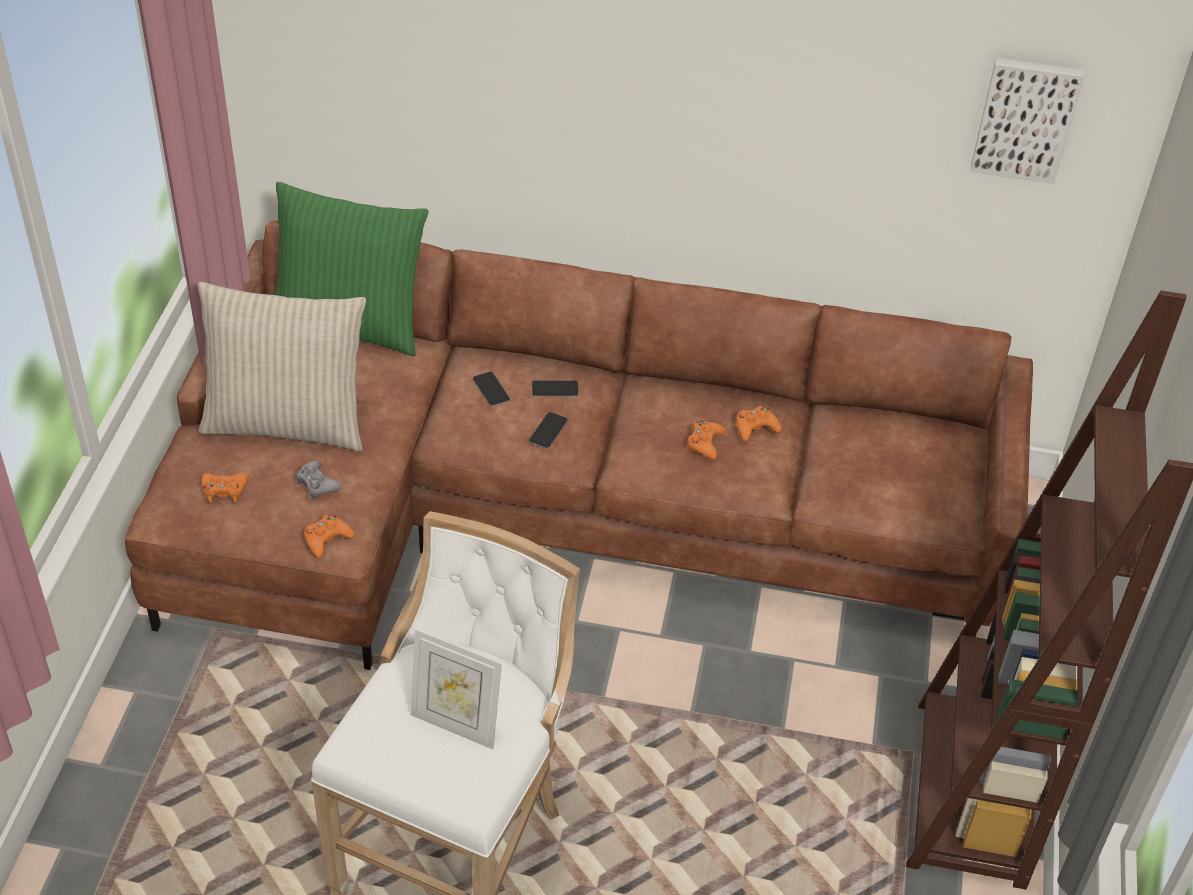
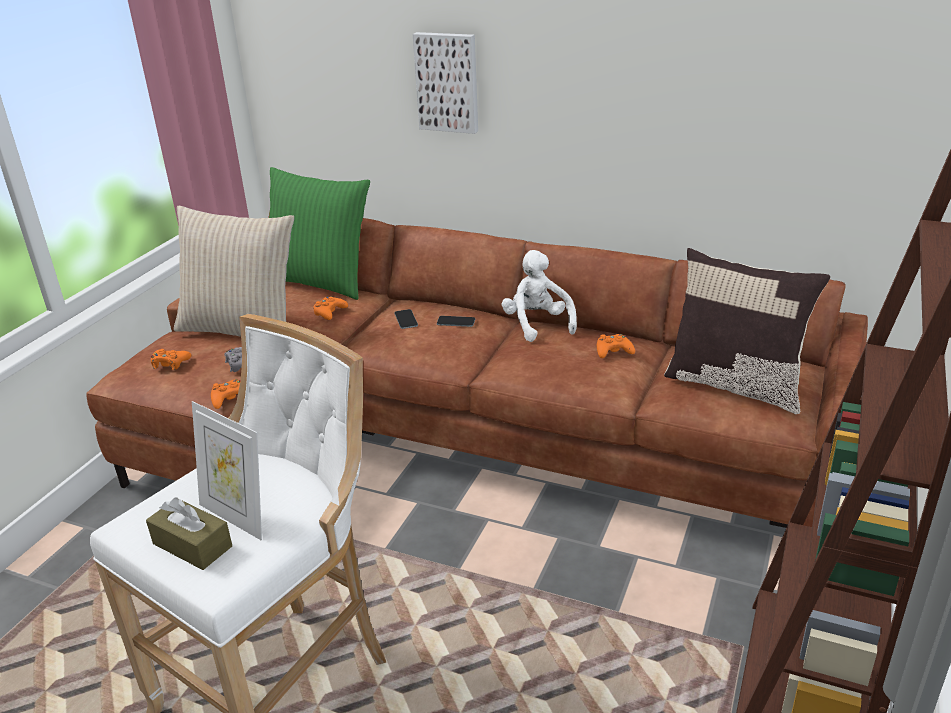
camera: 15 degrees right, 15 degrees down
(428, 762) = (192, 545): none -> brown tissue box
(548, 431) = (440, 345): phone -> none
(656, 388) = (537, 324): none -> white plush toy
(704, 443) = (566, 358): orange game controller -> orange game controller (330, 312)
(896, 472) = (735, 386): none -> pillow
(1025, 118) = (851, 67): picture -> picture (448, 82)

